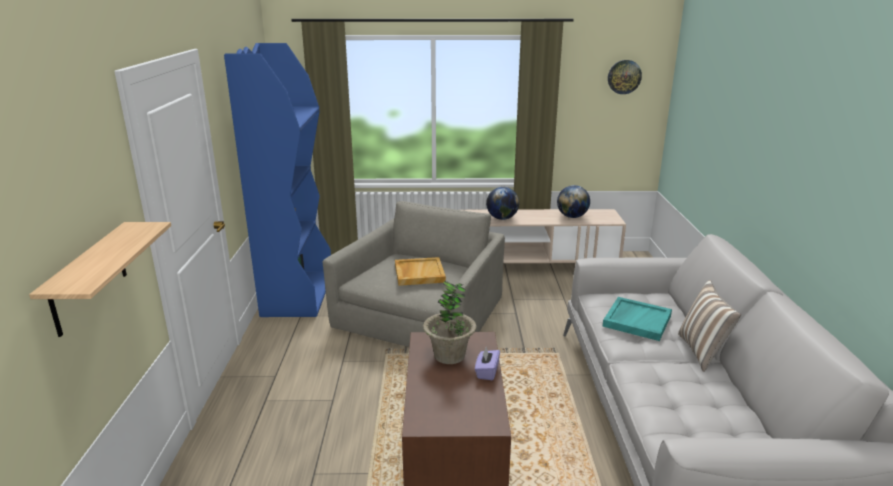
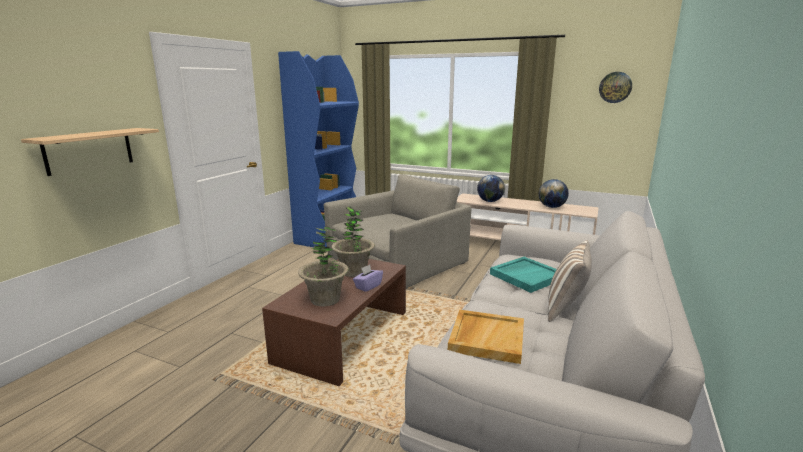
camera: 25 degrees right, 5 degrees down
(419, 273) = (390, 224): beige tray -> beige tray (486, 338)
(461, 404) = (325, 299): none -> potted plant

